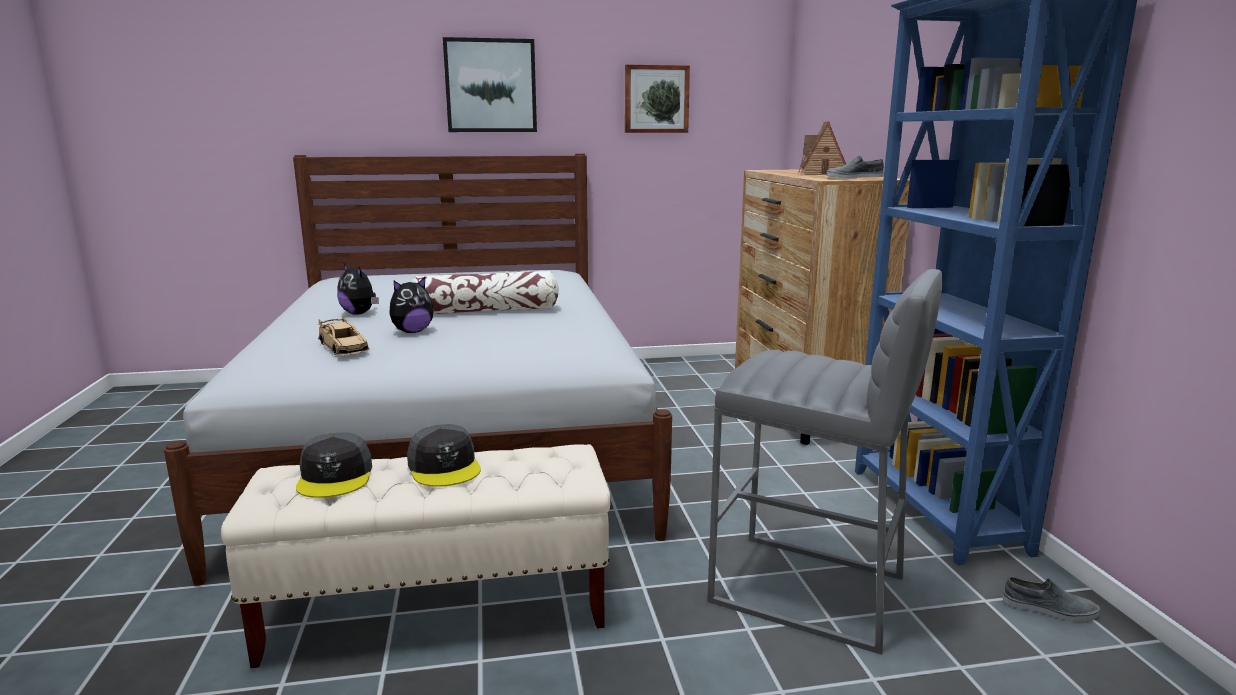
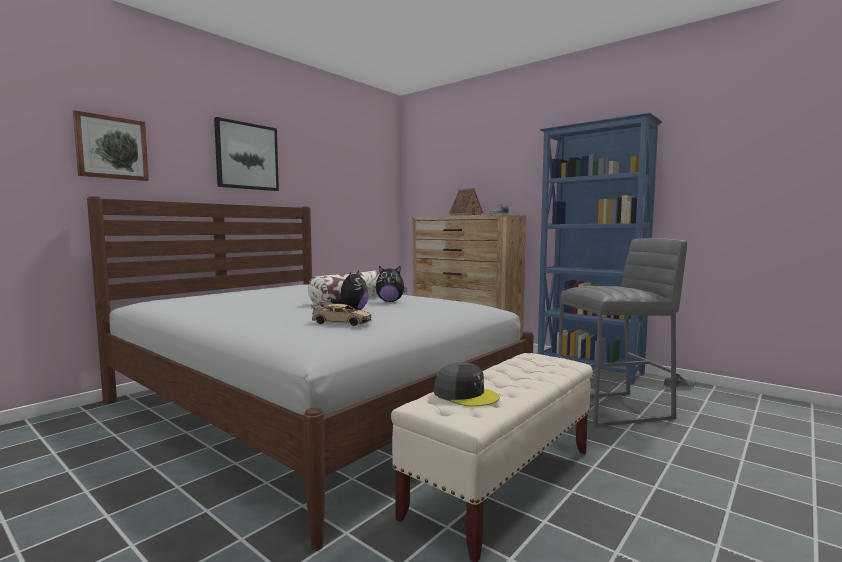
camera: 40 degrees left, 10 degrees down
(360, 313) = (274, 310): plush toy -> plush toy (390, 301)
(444, 467) = (503, 375): grey cap -> none
(656, 99) = (342, 176): picture -> picture (111, 148)

